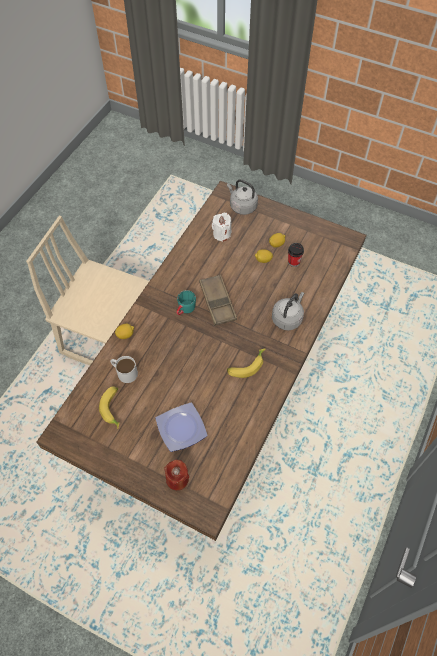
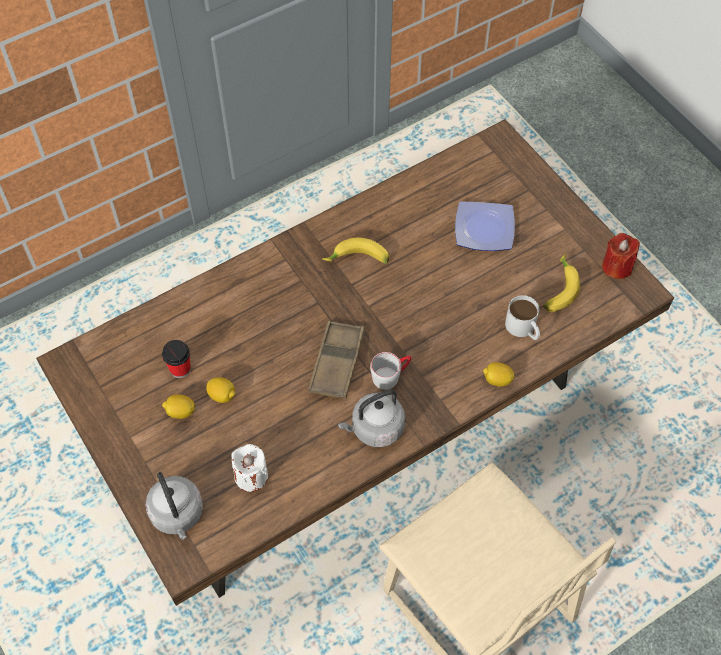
camera: 150 degrees left, 0 degrees up
(177, 479) = (517, 182): red candle -> red candle (617, 267)
(185, 310) = (391, 375): turquoise mug -> grey mug
(287, 318) = (258, 292): grey kettle -> grey kettle (375, 429)

